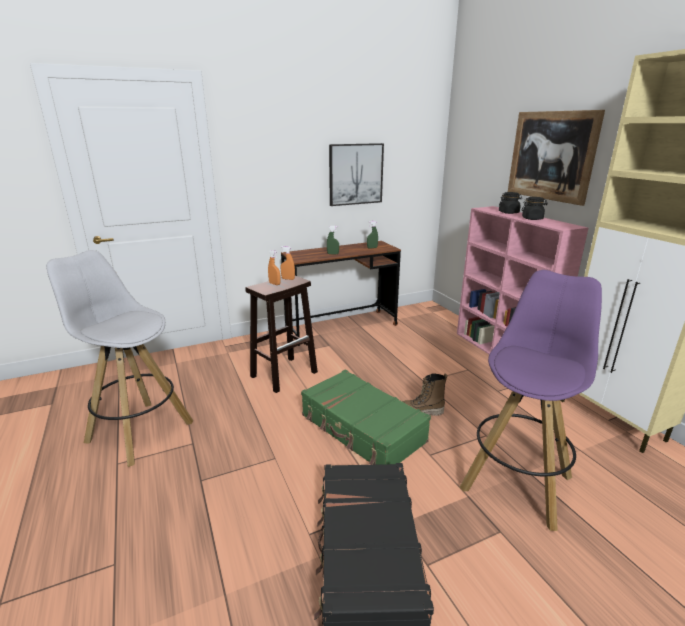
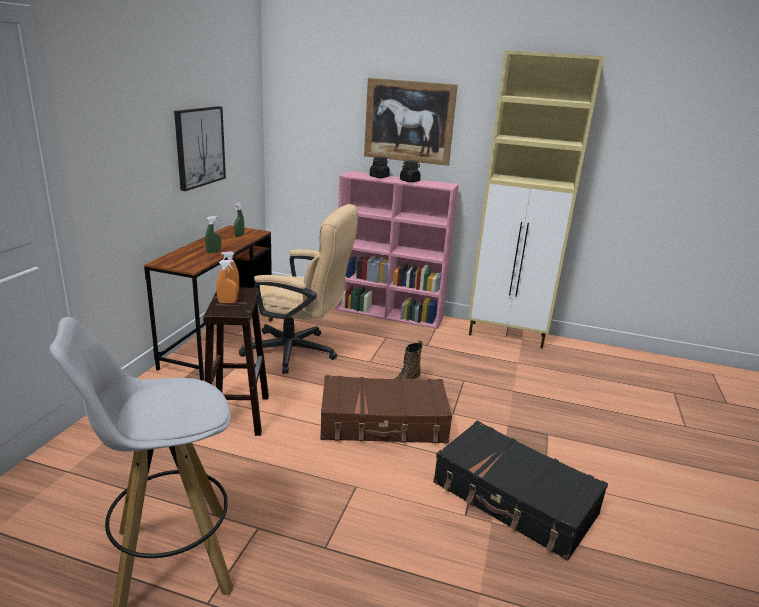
camera: 50 degrees left, 0 degrees up
(362, 429) = (383, 423): green suitcase -> brown suitcase
(381, 353) = (299, 352): none -> beige office chair
(516, 481) = (516, 400): purple stool -> none

